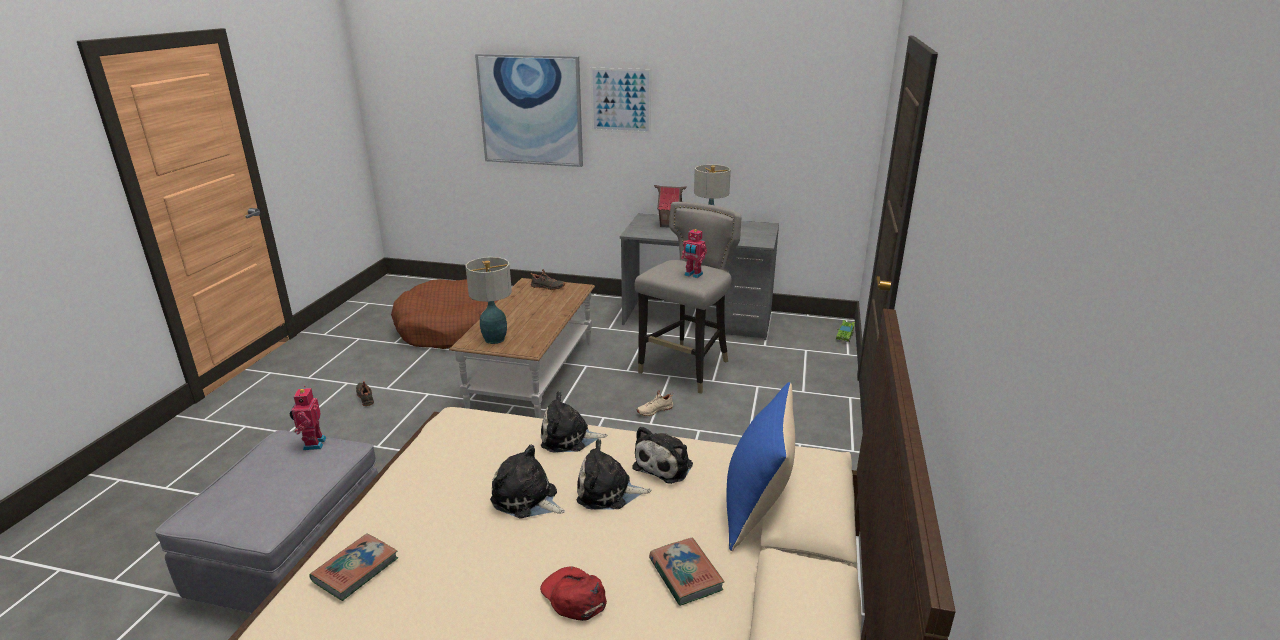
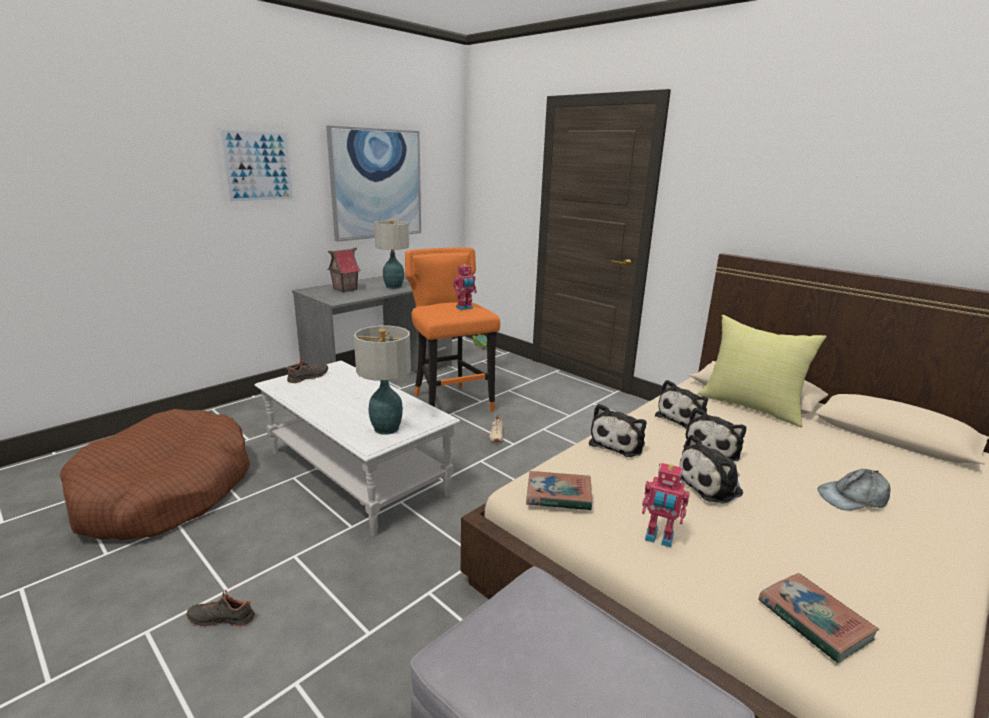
camera: 60 degrees left, 5 degrees down
(313, 444) = (505, 617): toy robot -> toy robot (658, 538)
(530, 110) = (137, 184): picture -> picture (377, 184)
(533, 374) = (356, 473): brown coffee table -> white coffee table
(573, 596) = (853, 497): red cap -> grey cap
(665, 465) = (684, 418): plush toy -> plush toy turned 75 degrees clockwise
(685, 574) = (826, 449): book -> book (558, 495)
(687, 368) = (450, 403): grey stool -> orange stool
(756, 507) = (751, 406): blue pillow -> yellow pillow

